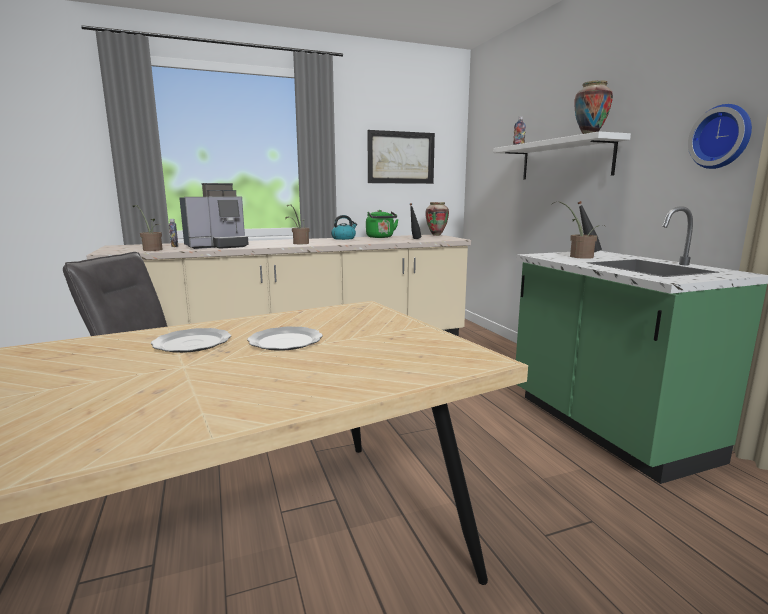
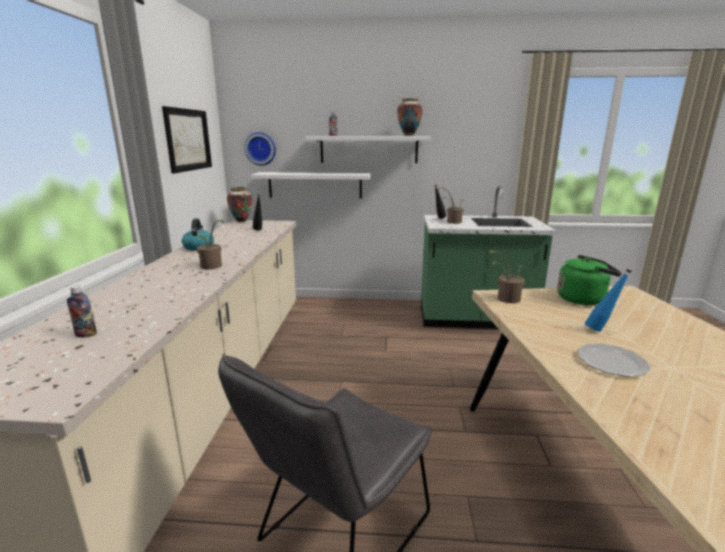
camera: 65 degrees left, 5 degrees up
(152, 249) = (101, 353): potted plant -> potted plant (505, 299)
(218, 246) = (152, 306): coffee machine -> none
(285, 342) = (601, 330): plate -> blue bottle
(381, 237) = (220, 236): green kettle -> green kettle (583, 299)
(517, 206) = (315, 185): none -> white shelf
(722, 137) = (489, 145): wall clock -> wall clock (261, 149)

